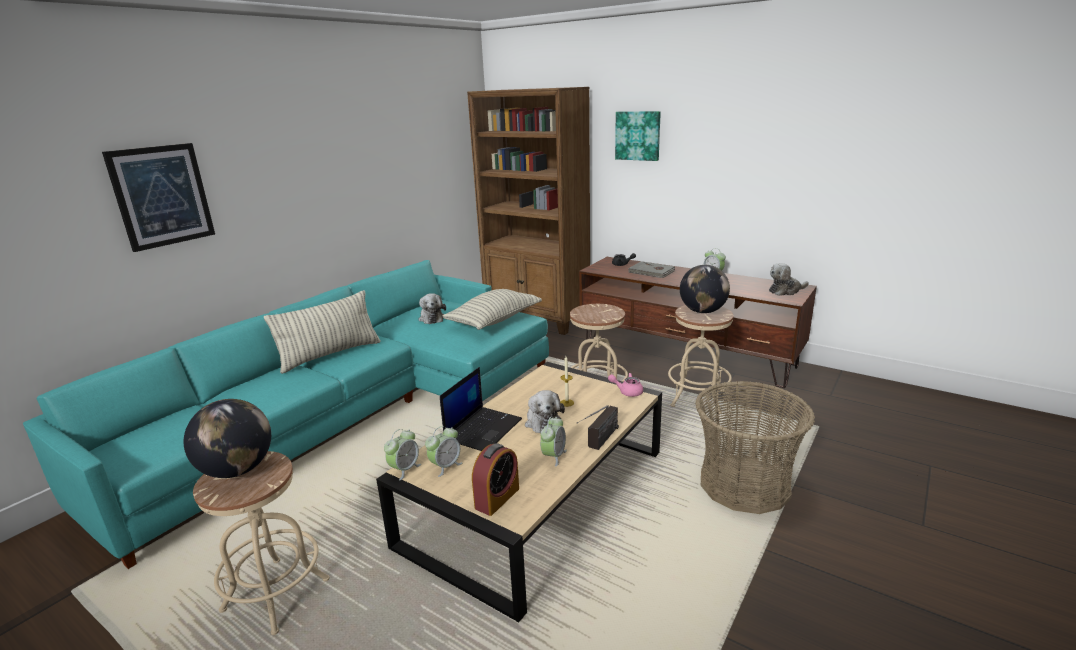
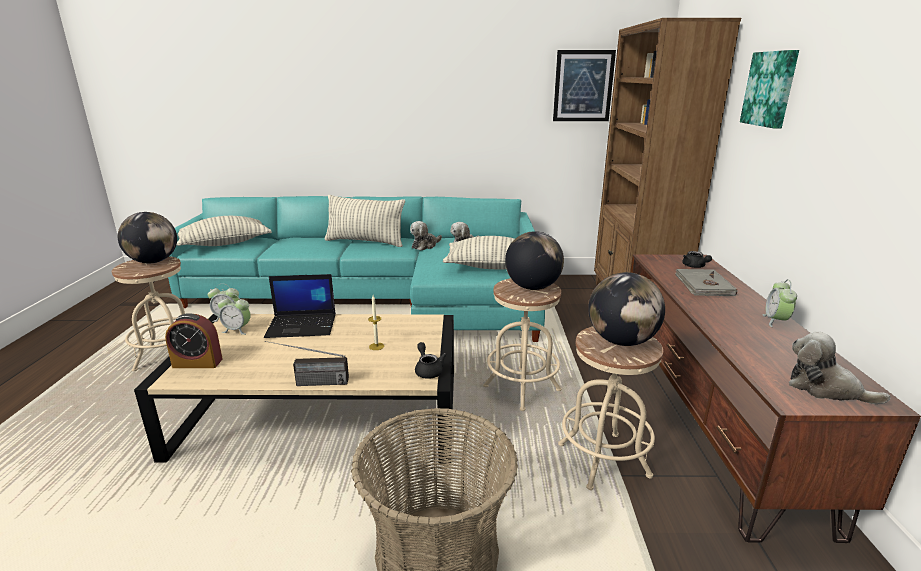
camera: 55 degrees right, 0 degrees up
(157, 437) = (225, 243): none -> pillow
(162, 196) = (303, 95): picture -> picture (583, 86)
(542, 421) = (332, 345): plush toy -> plush toy (425, 245)
(553, 456) = (273, 367): alarm clock -> none
(597, 310) = (532, 287): none -> globe
(627, 392) = (428, 370): pink teapot -> black teapot

